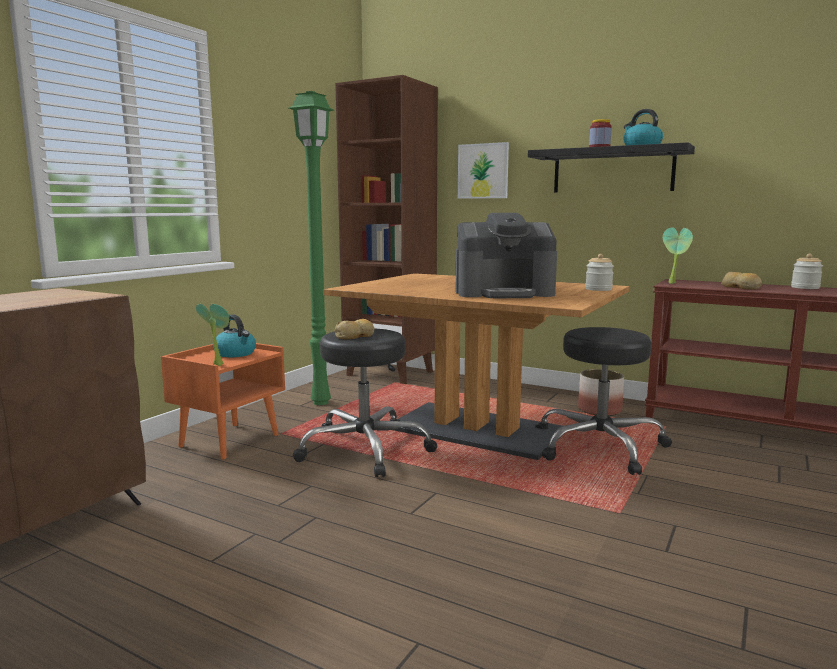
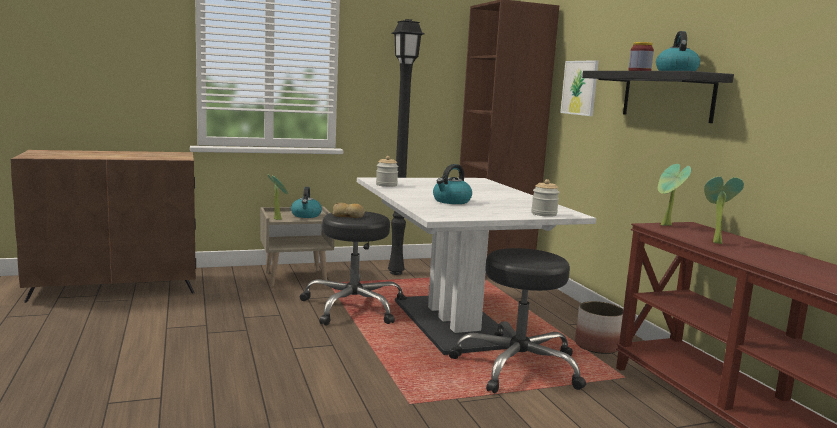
camera: 40 degrees right, 0 degrees up
(229, 440) = (296, 277): orange nightstand -> beige nightstand
(321, 403) = (395, 273): green floor lamp -> black floor lamp
(476, 430) = (453, 323): brown dining table -> white dining table
(504, 293) = (451, 201): coffee machine -> kettle
(741, 287) = (714, 242): bread -> potted plant
(805, 287) = (798, 258): jar -> jar (386, 185)

